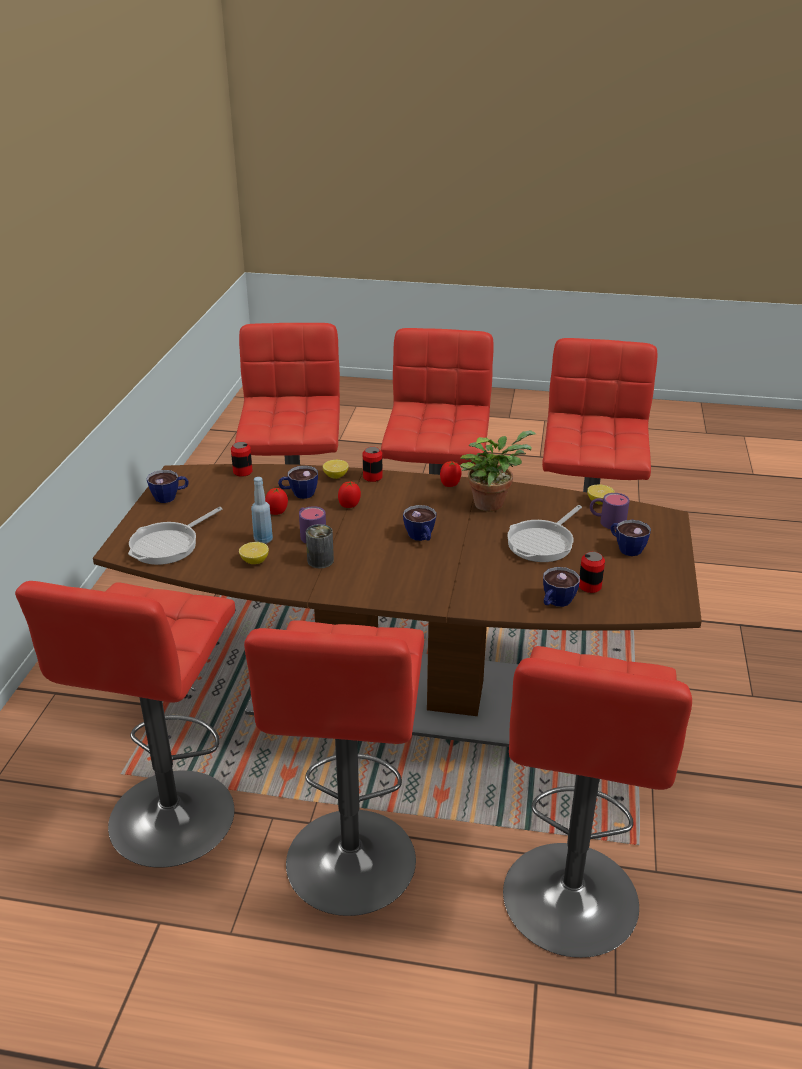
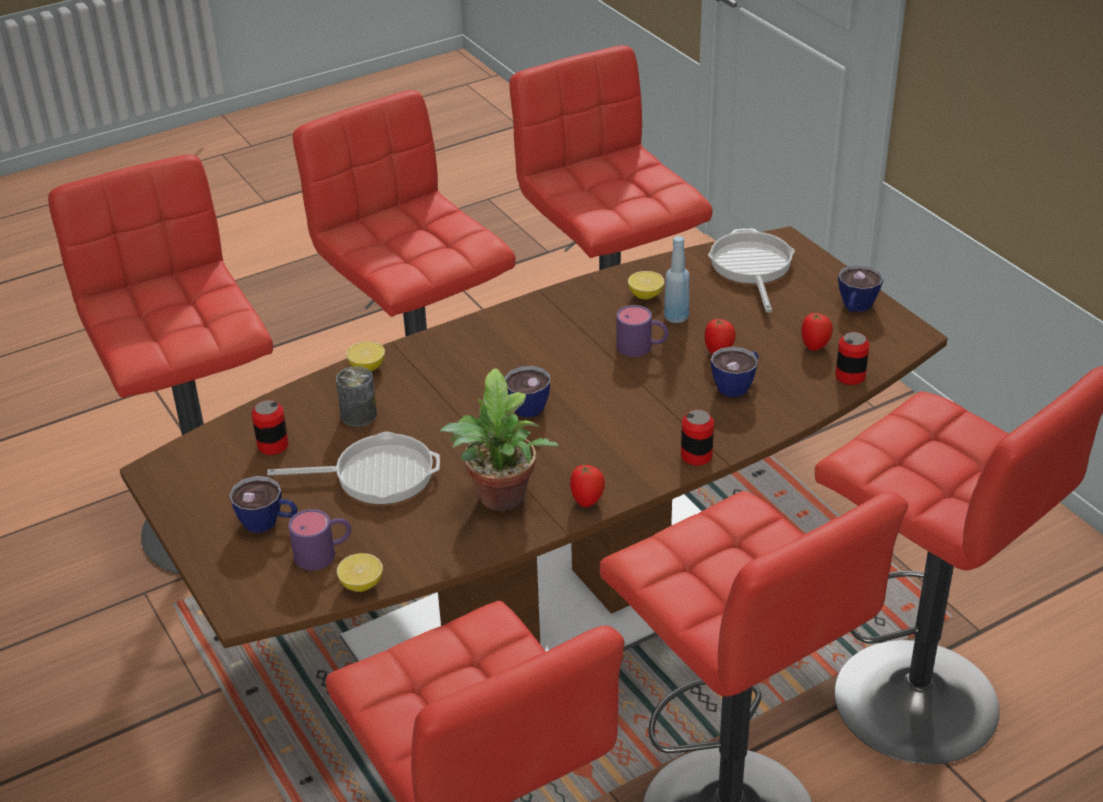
camera: 140 degrees right, 5 degrees up
(320, 560) = (586, 327): can -> can (359, 415)
(336, 476) = (740, 432): lemon -> lemon (367, 367)
(349, 505) = (658, 402): tomato -> tomato (815, 346)
(543, 542) = (377, 475): frying pan -> frying pan turned 90 degrees clockwise
(555, 602) = (294, 408): cup -> none

